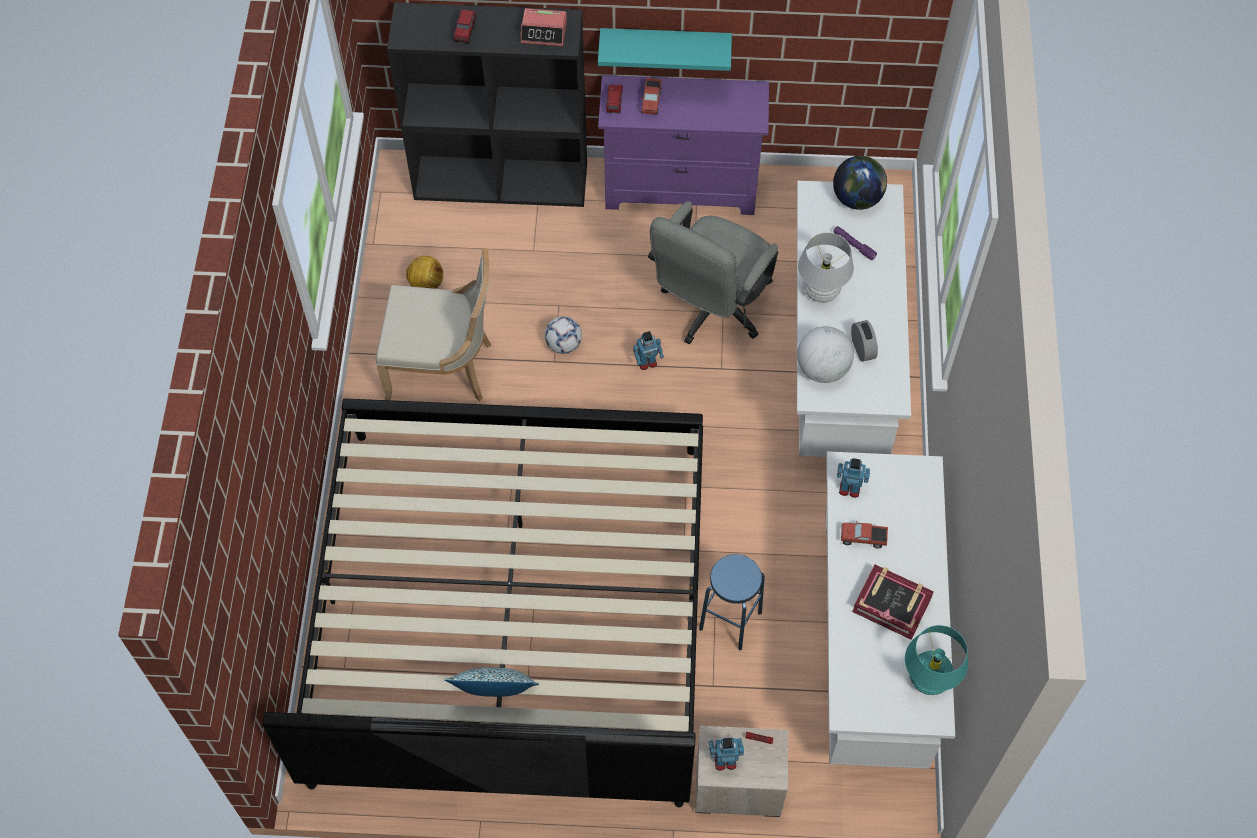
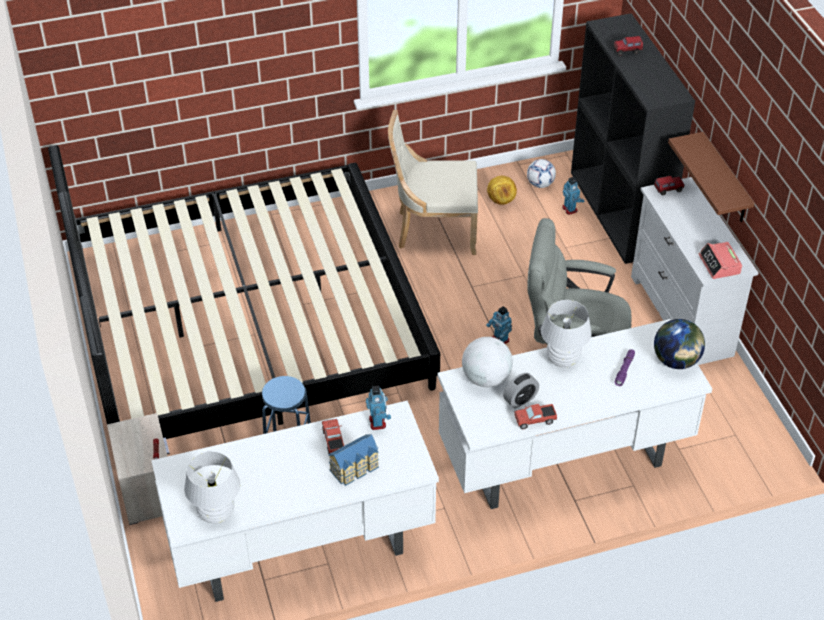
camera: 70 degrees right, 15 degrees down
(444, 368) = (433, 230): beige chair -> beige chair turned 105 degrees clockwise
(495, 694) = (152, 302): pillow -> none
(544, 32) = (657, 88): alarm clock -> alarm clock (719, 264)
(564, 345) = (489, 288): football -> football (540, 184)
(651, 101) = (686, 209): toy truck -> toy truck (535, 420)
(665, 44) = (725, 180): turquoise shelf -> brown shelf
(681, 188) = (681, 316): purple dresser -> white dresser
(725, 760) = (132, 435): toy robot -> toy robot (570, 209)
(892, 604) = (279, 474): book -> none
(907, 528) = (356, 468): none -> toy house
(928, 679) = (217, 514): turquoise table lamp -> white table lamp

